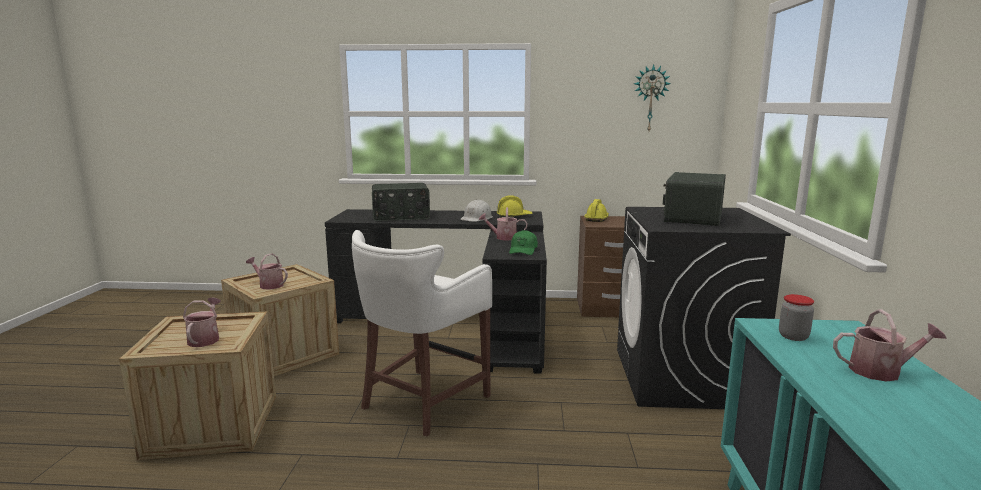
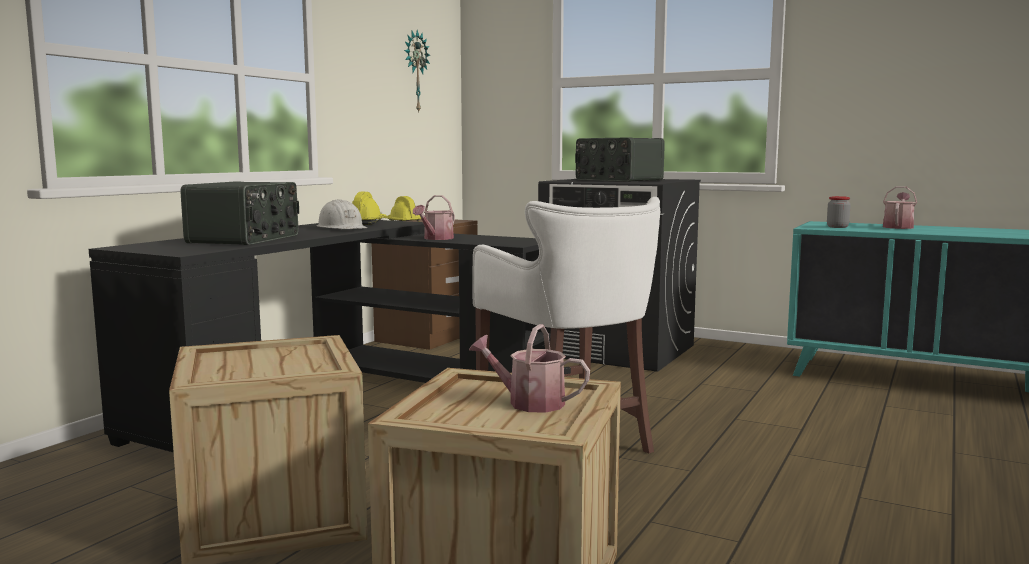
camera: 65 degrees left, 5 degrees down
(269, 285) = (277, 367): watering can -> none
(523, 250) = (509, 239): green cap -> none

